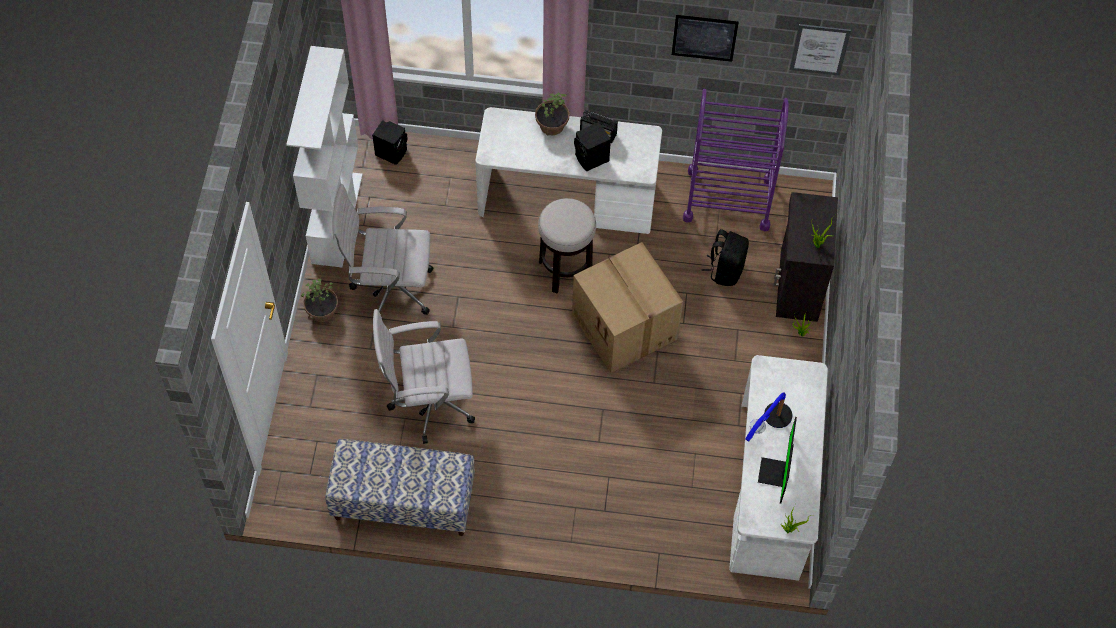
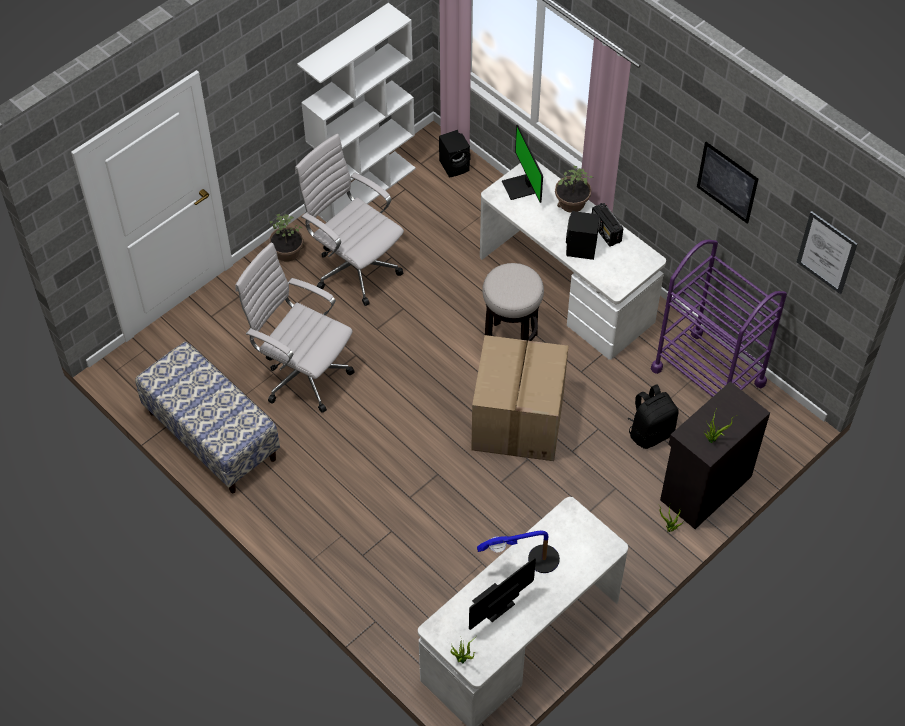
camera: 40 degrees right, 5 degrees down
(502, 138) = (520, 187): none -> monitor

